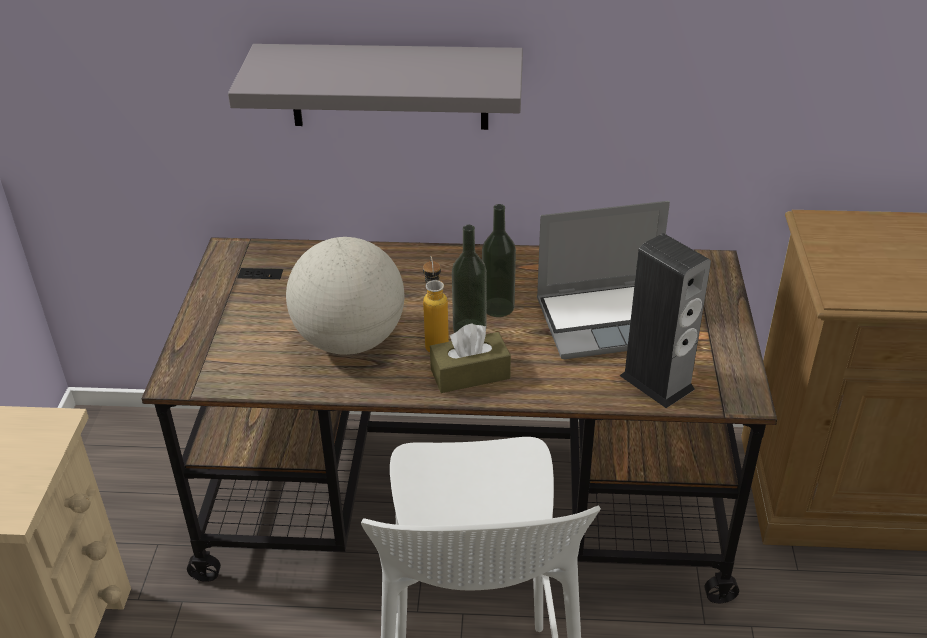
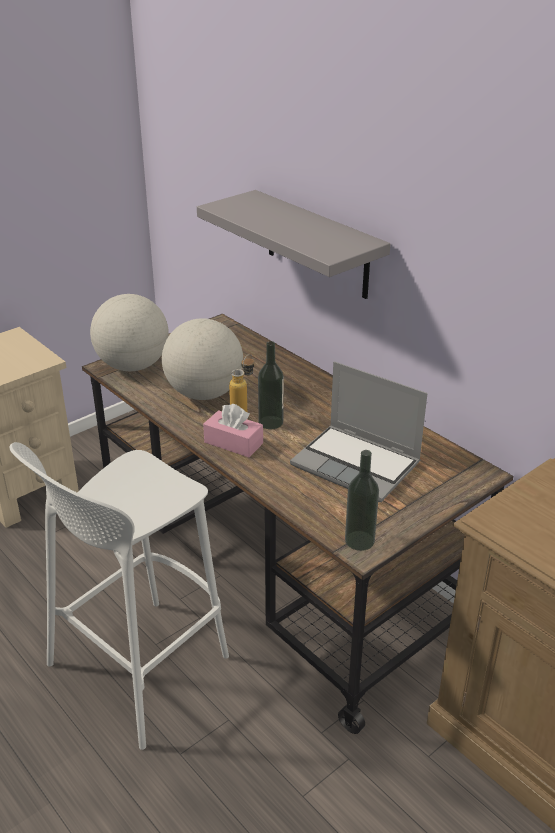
camera: 45 degrees right, 5 degrees down
(210, 358) = (133, 366): none -> globe
(470, 374) = (233, 443): brown tissue box -> pink tissue box
(498, 307) = (304, 421): bottle -> bottle (359, 540)
(656, 382) = (325, 510): speaker -> none

